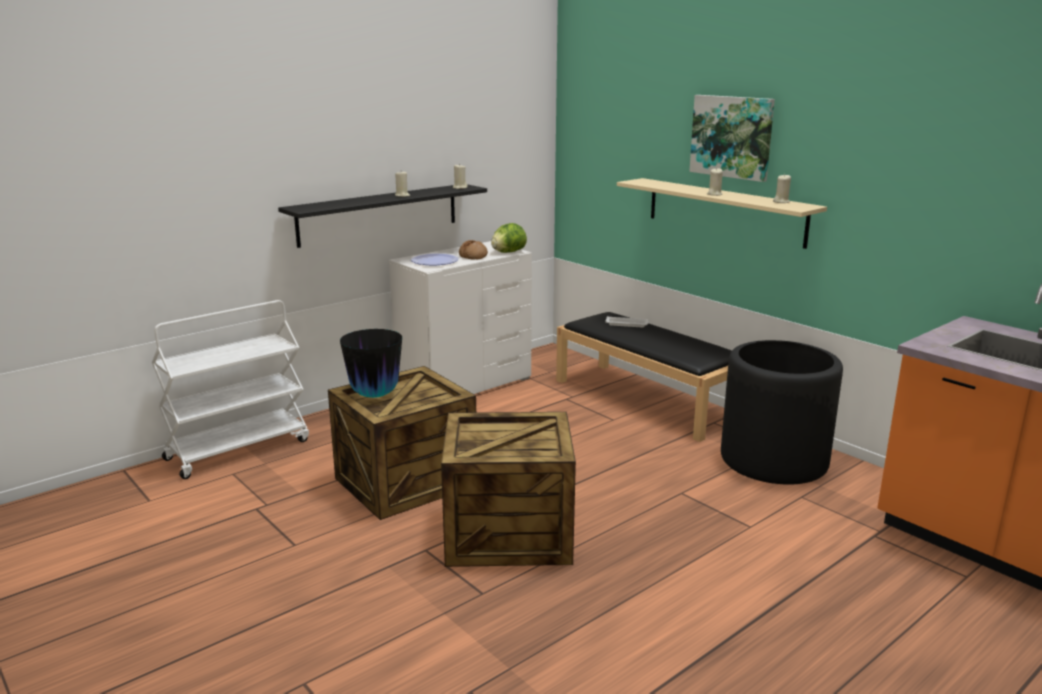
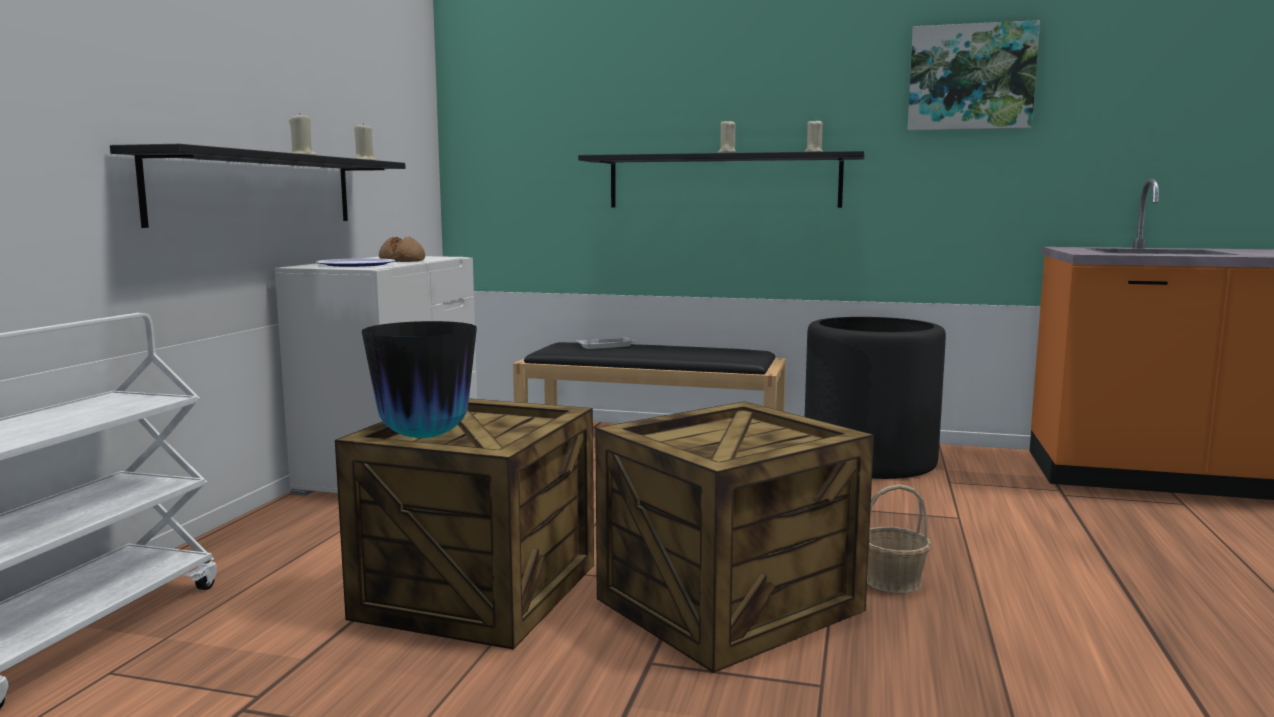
camera: 35 degrees left, 10 degrees down
(508, 252) = (442, 257): lettuce -> none
(621, 554) = (893, 581): none -> basket
(724, 211) = (723, 181): beige shelf -> black shelf
(732, 137) = (726, 88): picture -> picture (971, 77)

